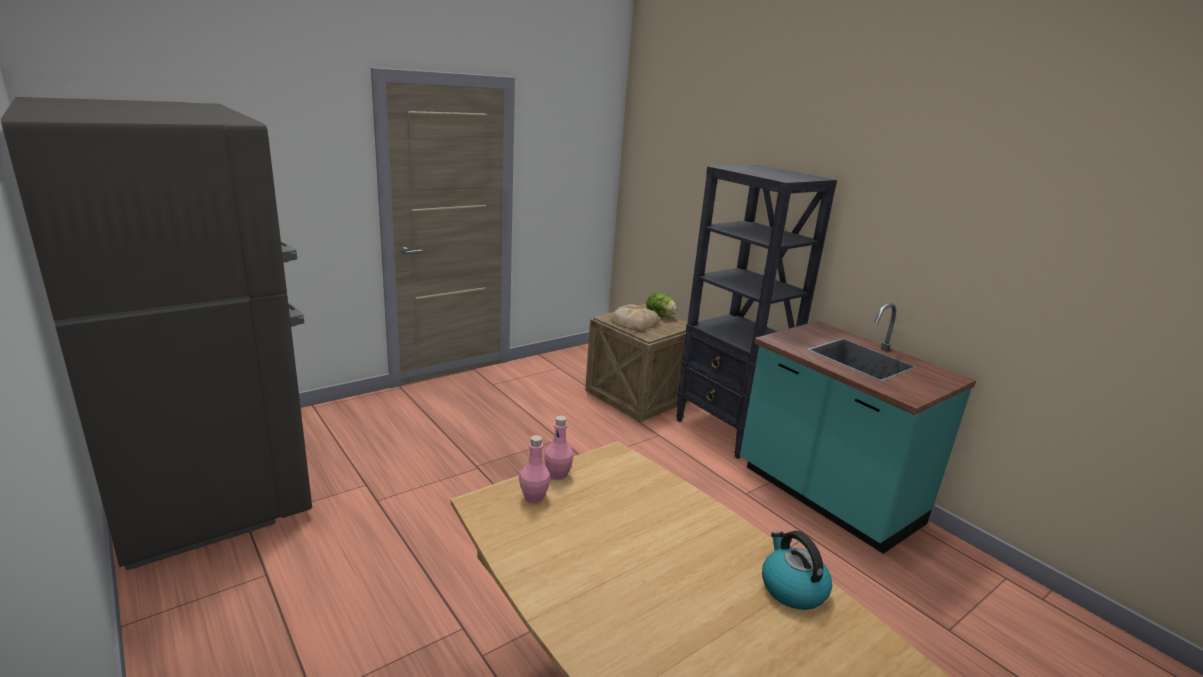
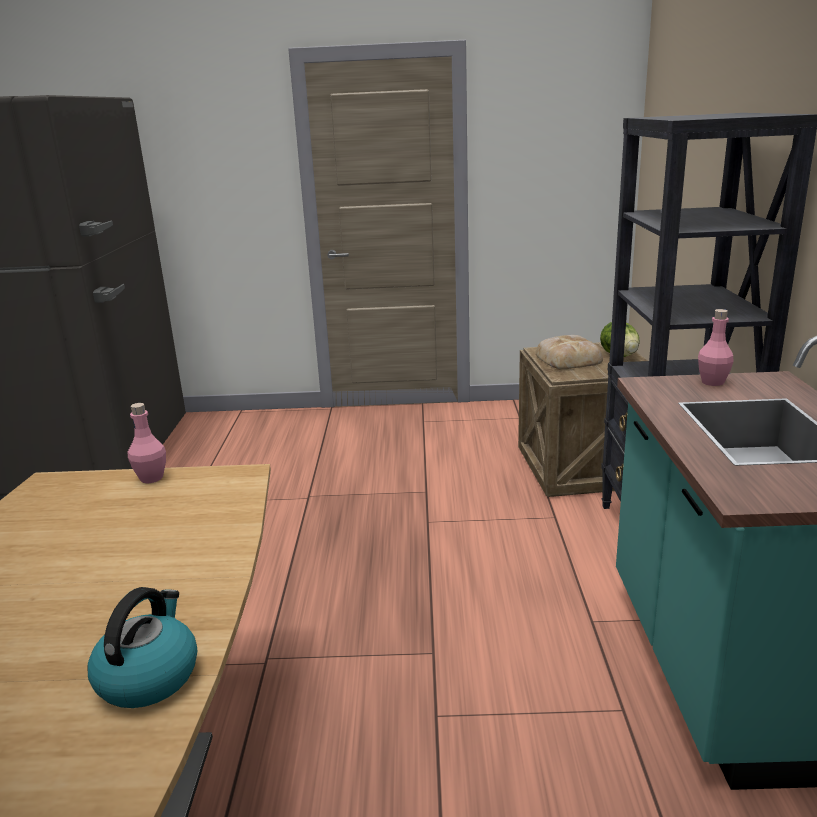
camera: 40 degrees right, 0 degrees up
(534, 497) = (94, 491): pink bottle -> pink bottle (712, 382)

